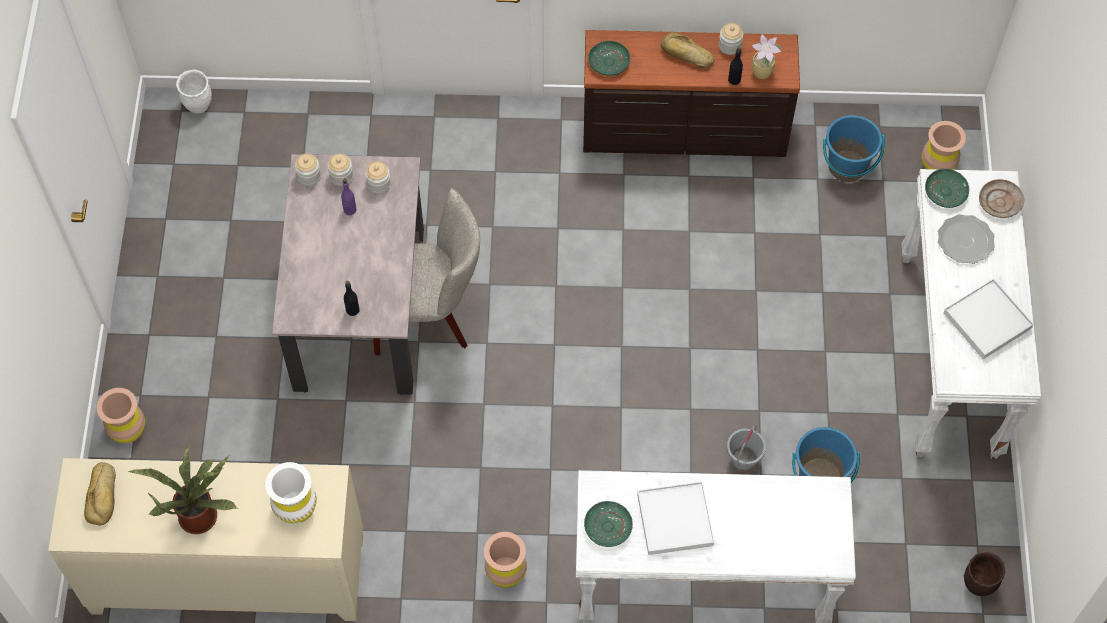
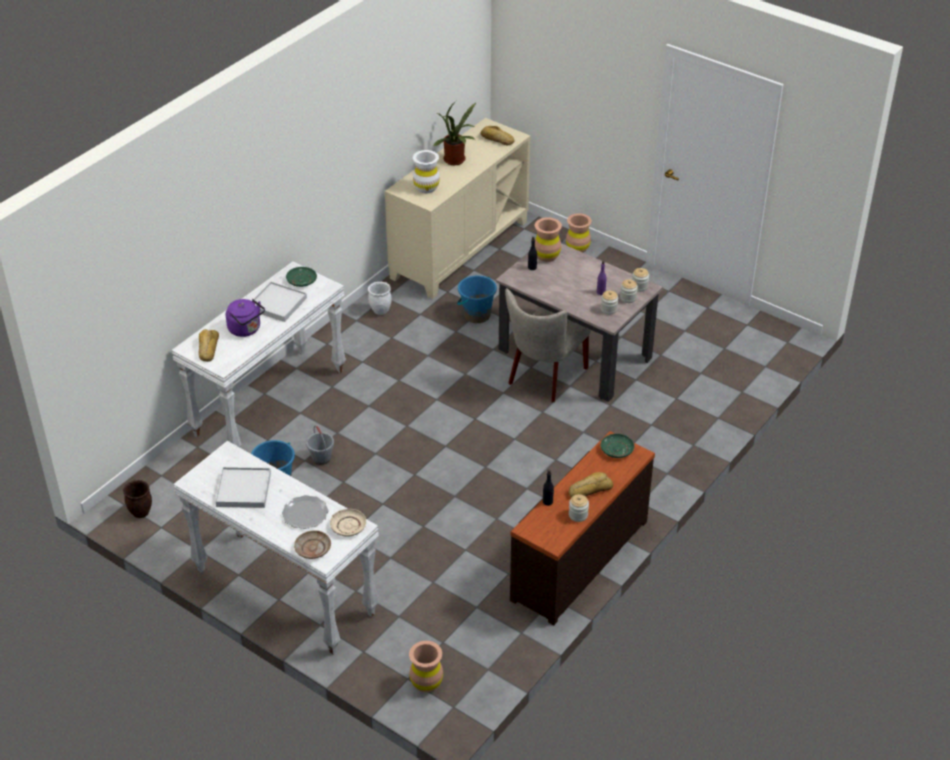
camera: 125 degrees right, 20 degrees down
(198, 106) = (785, 350): white planter -> white planter (380, 310)
(506, 572) = (359, 337): brown vase -> brown vase (547, 256)
(751, 518) = (246, 330): none -> purple kettle
(762, 73) = (540, 519): potted plant -> none
(819, 535) = (207, 348): none -> bread
(847, 166) = (471, 629): blue bucket -> blue bucket (476, 315)
(945, 192) = (348, 526): green plate -> beige plate

